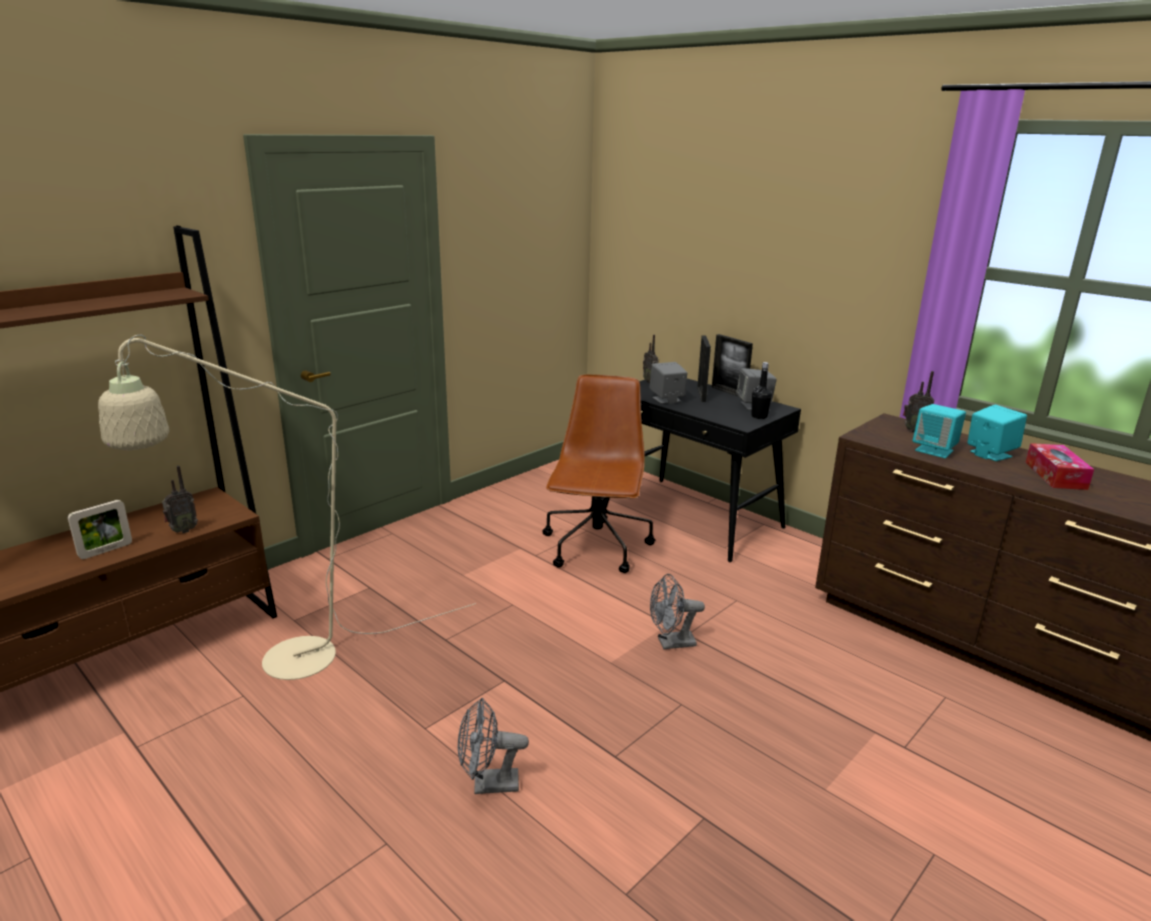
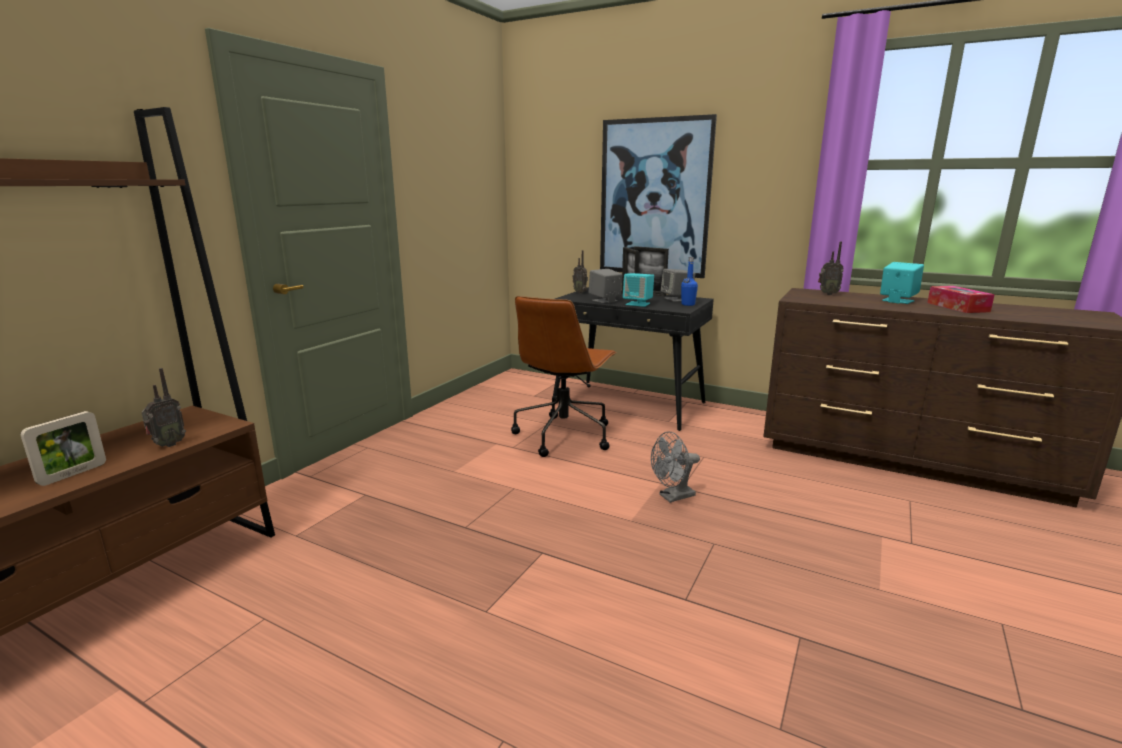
camera: 15 degrees left, 5 degrees down
(279, 664) = (295, 579): beige floor lamp -> none
(488, 785) = (580, 652): grey fan -> none
(596, 548) = (564, 435): brown office chair -> brown office chair turned 150 degrees counterclockwise
(745, 279) = (654, 198): none -> picture
(759, 416) = (688, 304): black bottle -> blue bottle
(934, 450) = (857, 302): turquoise speaker -> turquoise speaker (638, 304)

